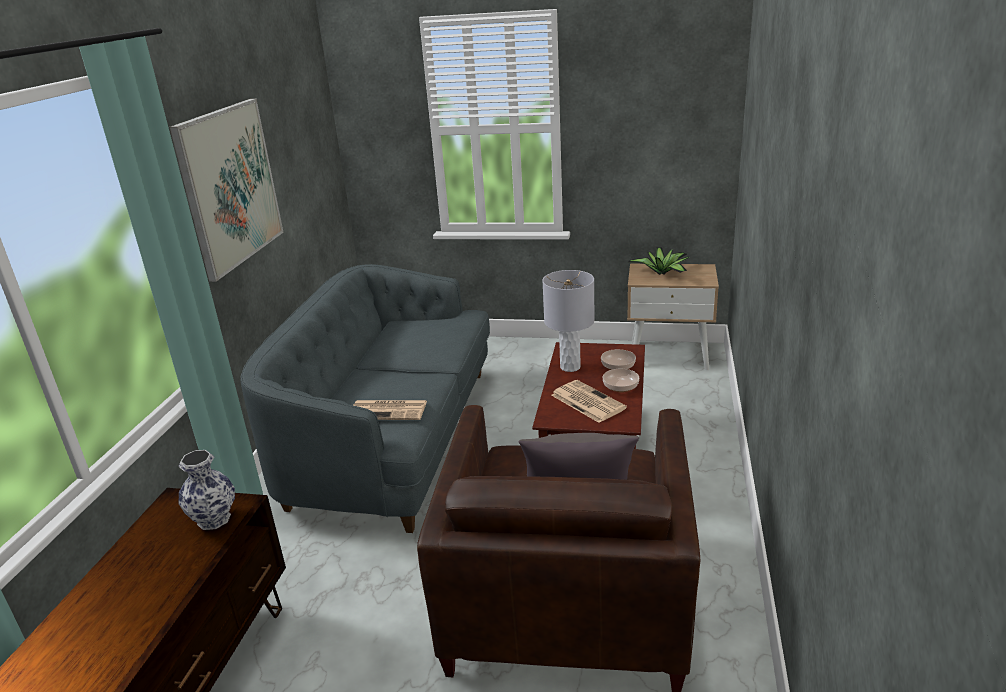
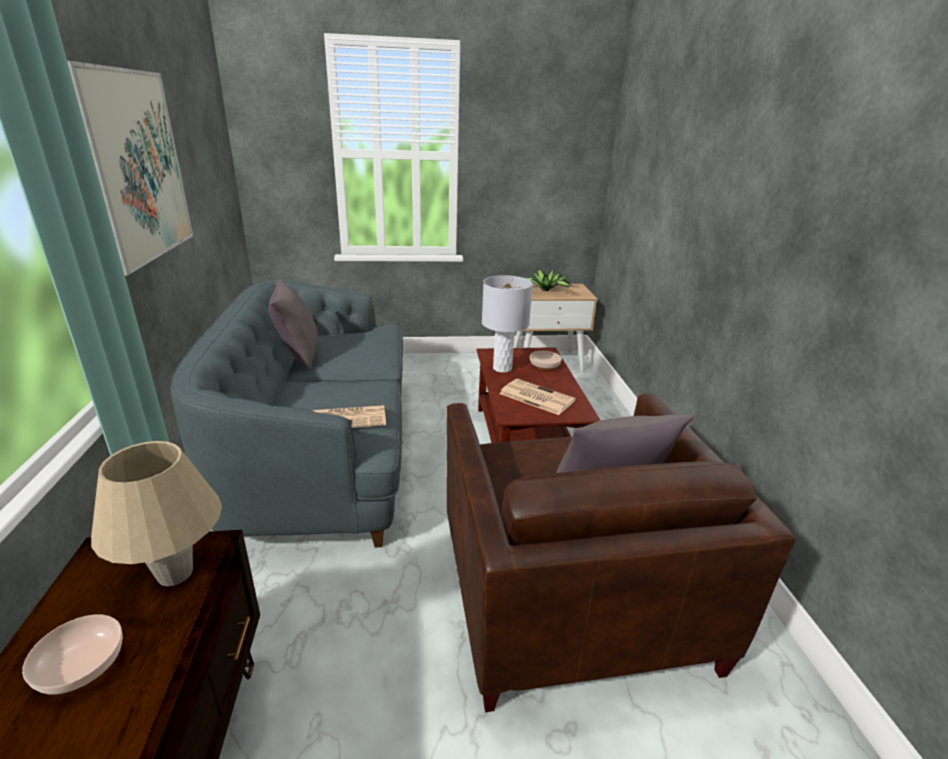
camera: 20 degrees left, 0 degrees up
(214, 519) = (175, 573): vase -> beige table lamp
(373, 344) = (298, 356): none -> grey pillow
(621, 387) = (558, 382): bowl -> bowl (82, 665)

